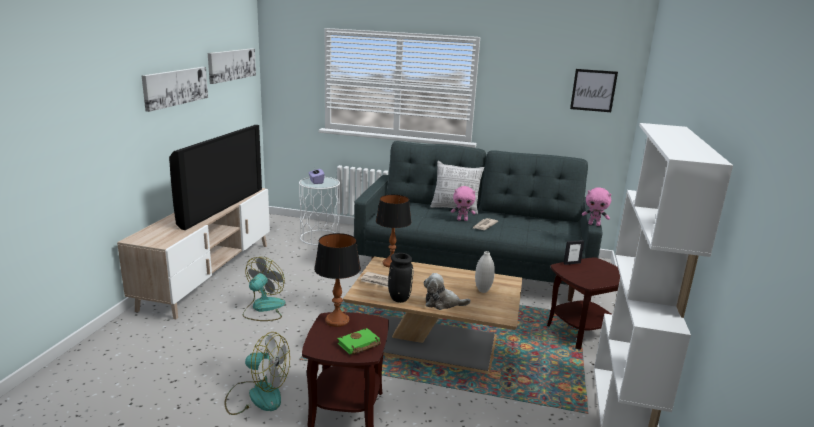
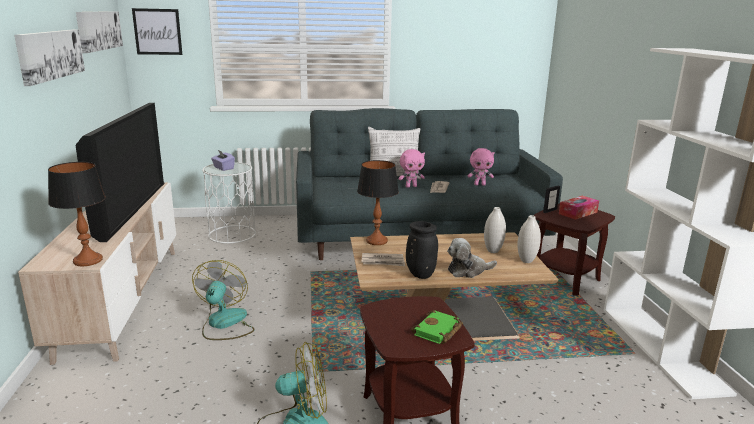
camera: 20 degrees left, 0 degrees up
(336, 320) = (386, 310): table lamp -> table lamp (87, 260)
(504, 305) = (526, 261): none -> white vase
(593, 90) = (508, 40): picture -> picture (157, 31)
(594, 224) = (550, 171): pink plush toy -> pink plush toy (480, 184)
(598, 270) = (578, 213): none -> tissue box

